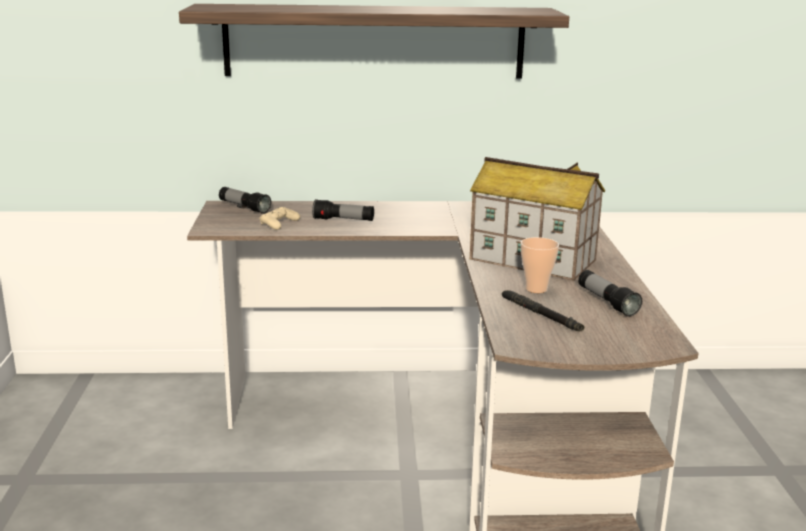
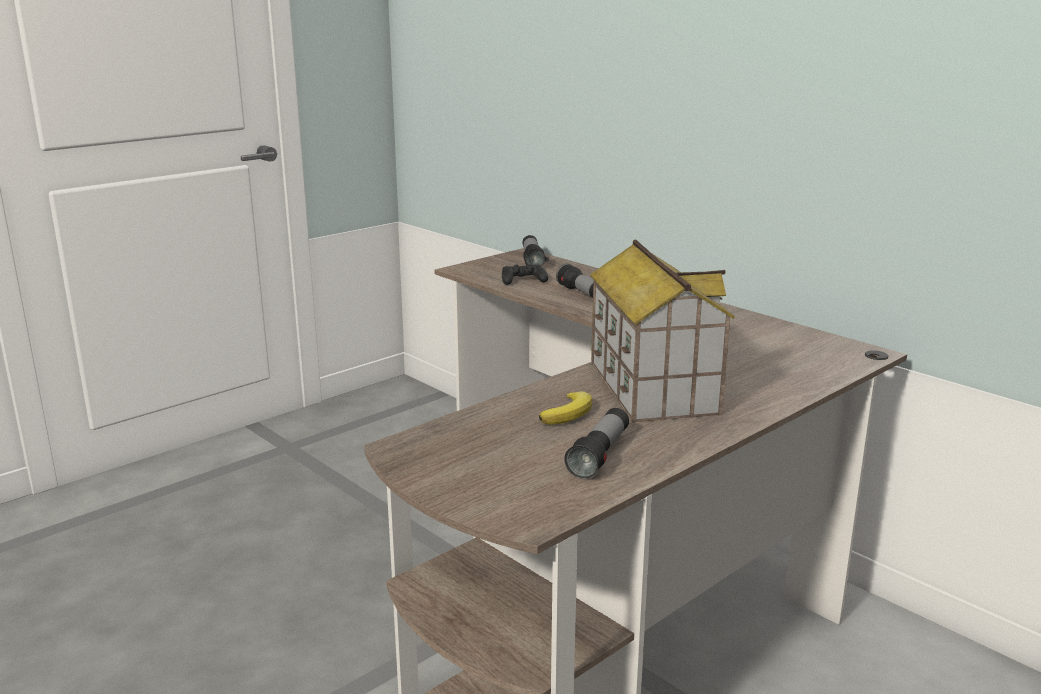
camera: 50 degrees right, 0 degrees up
(279, 223) = (523, 280): beige game controller -> black game controller
(374, 41) = (681, 90): shelf -> none
(536, 289) = (569, 413): cup -> banana
(541, 315) = (499, 435): black flashlight -> none

